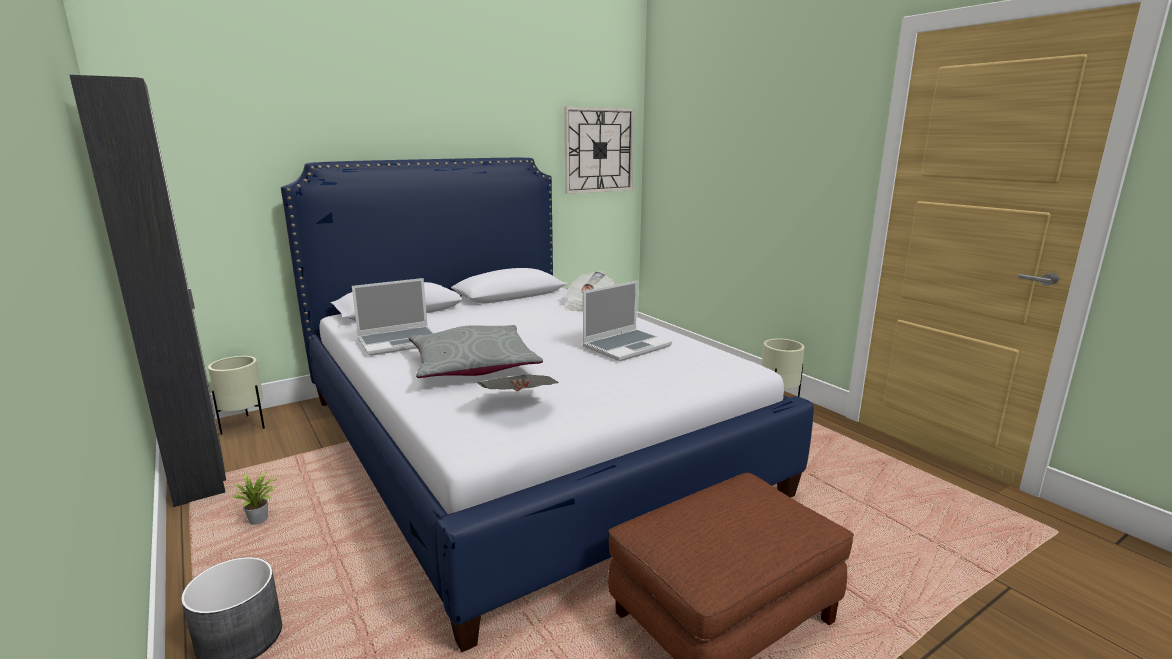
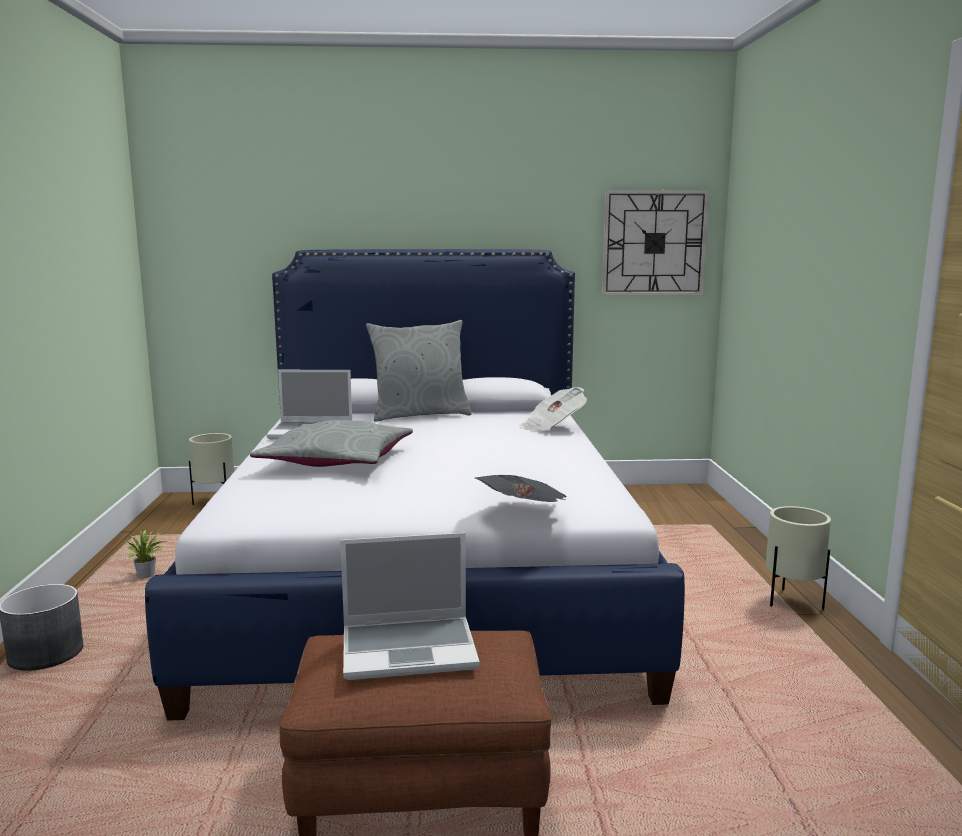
camera: 30 degrees right, 5 degrees down
(199, 475) = (146, 532): black wardrobe -> none
(465, 310) = (420, 415): none -> grey pillow
(518, 404) = (311, 496): newspaper -> newspaper (523, 513)
(627, 346) = (517, 470): laptop -> laptop (410, 649)

